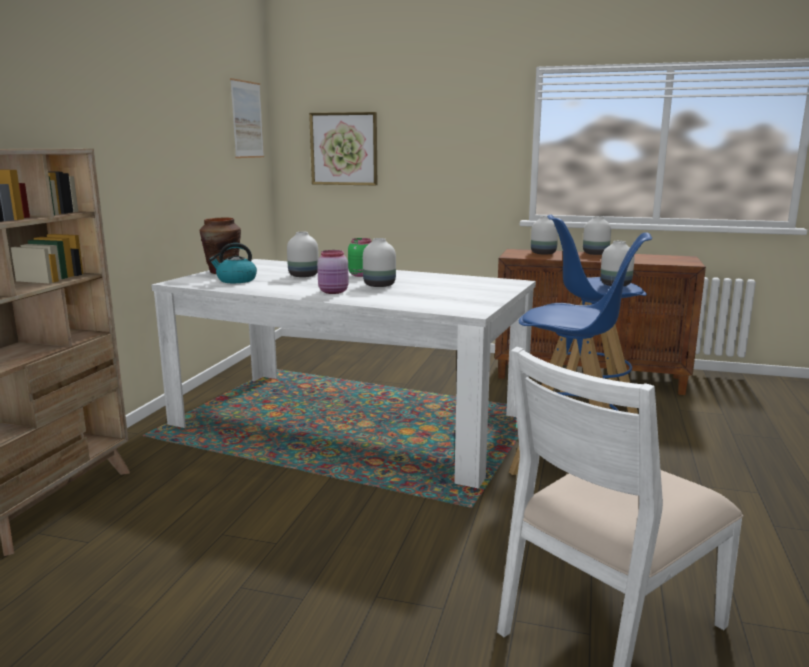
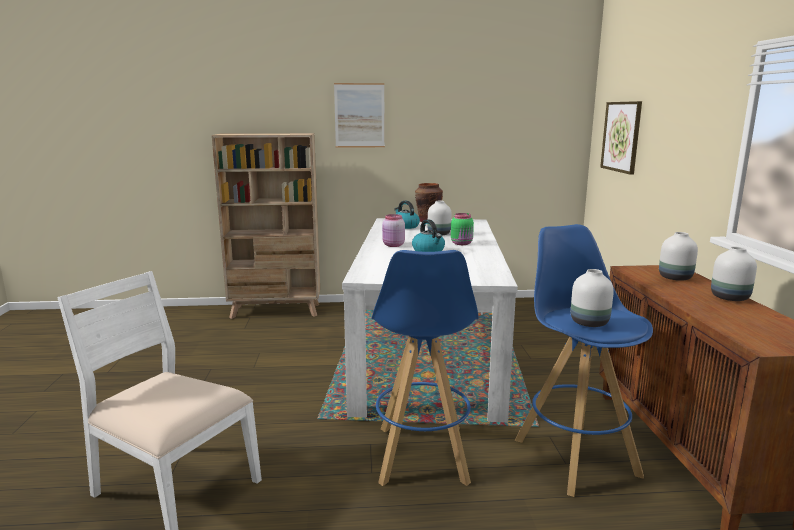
camera: 70 degrees right, 0 degrees up
(247, 119) = (550, 109): picture -> picture (359, 115)
(378, 285) = (428, 250): white vase -> kettle

